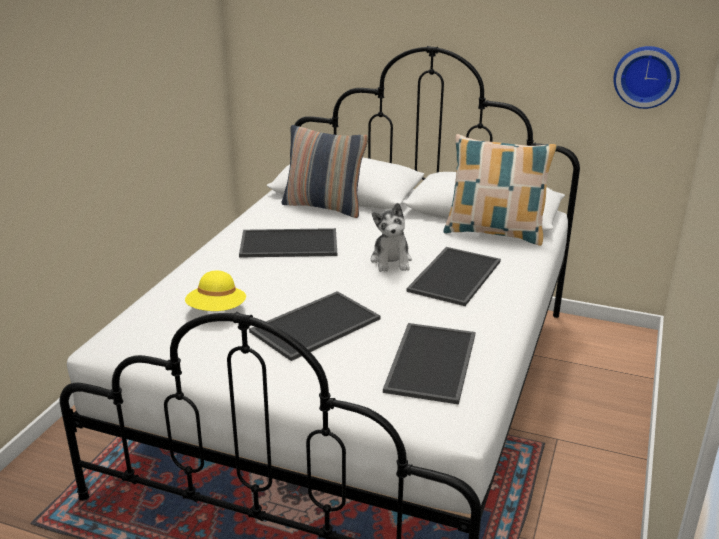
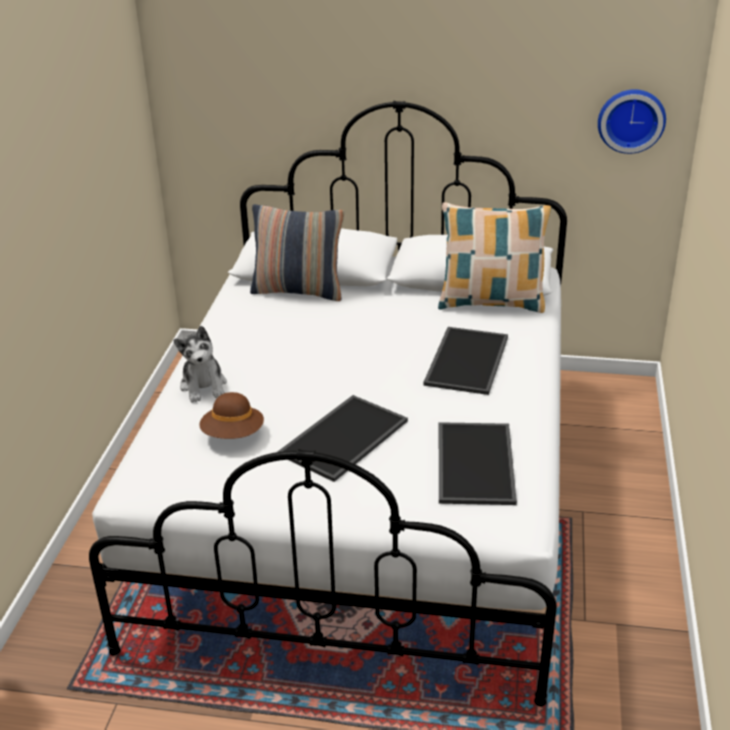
camera: 10 degrees left, 5 degrees up
(217, 311) = (233, 435): yellow hat -> brown hat
(288, 244) = (277, 344): tray -> none
(391, 261) = (395, 350): plush toy -> plush toy (204, 386)

